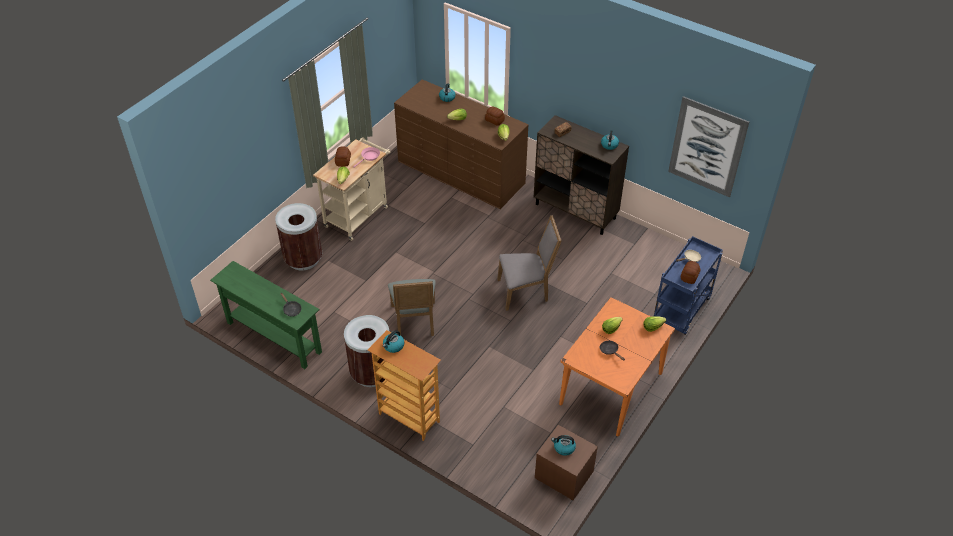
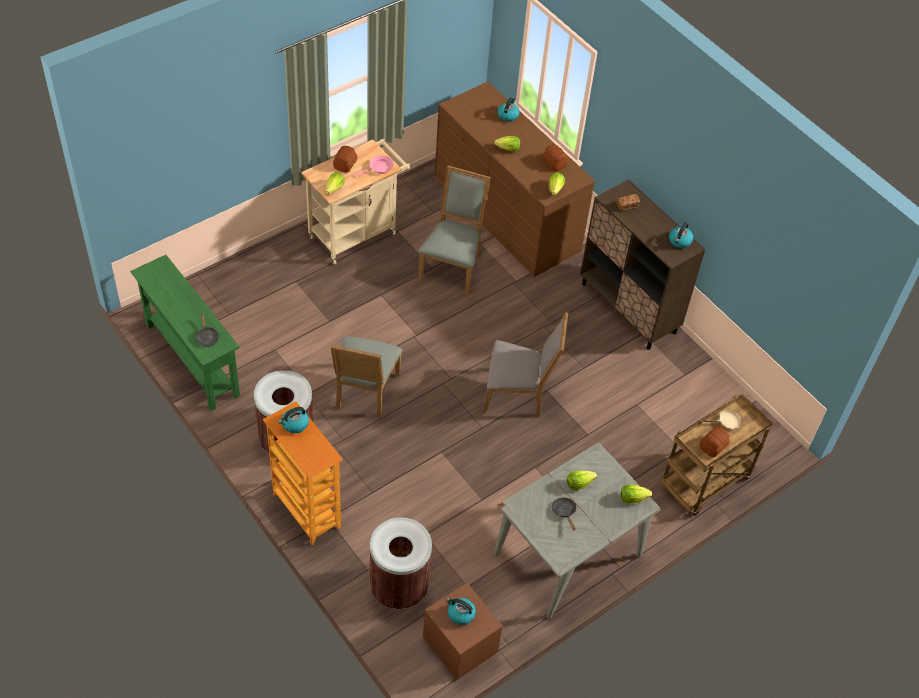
camera: 15 degrees right, 5 degrees up
(303, 259) = (267, 271): brown trash can -> brown trash can (399, 587)
(439, 218) = (452, 266): none -> grey chair
(611, 389) = (567, 555): orange dining table -> grey dining table
(682, 311) = (704, 483): blue cart -> brown cart
(707, 147) = (794, 284): picture -> none

